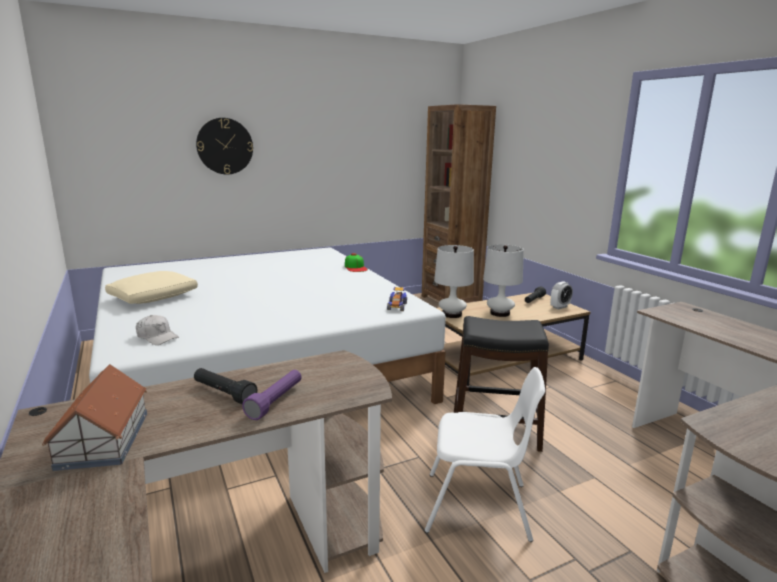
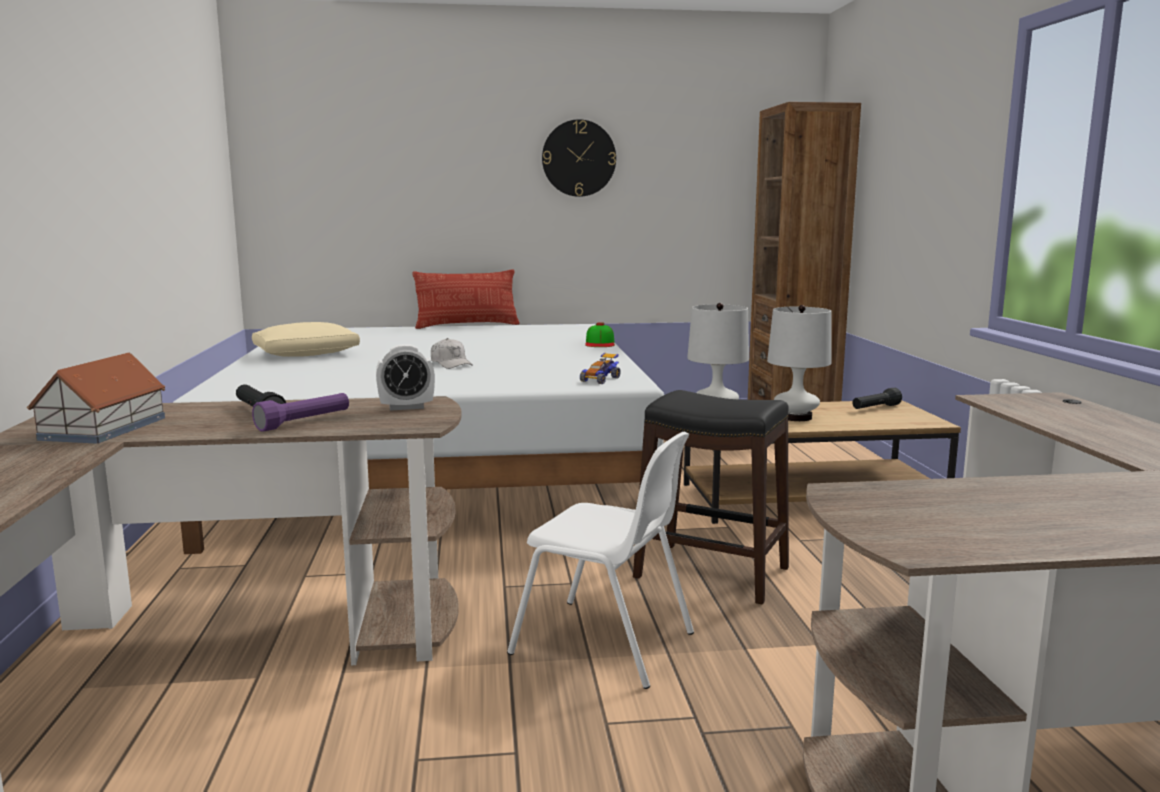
camera: 20 degrees right, 5 degrees down
(157, 337) = (269, 383): white cap -> white cap (451, 364)
(225, 146) = (449, 173): wall clock -> wall clock (579, 158)
(245, 255) = (467, 325): none -> pillow
(560, 307) = (911, 418): alarm clock -> alarm clock (406, 407)

